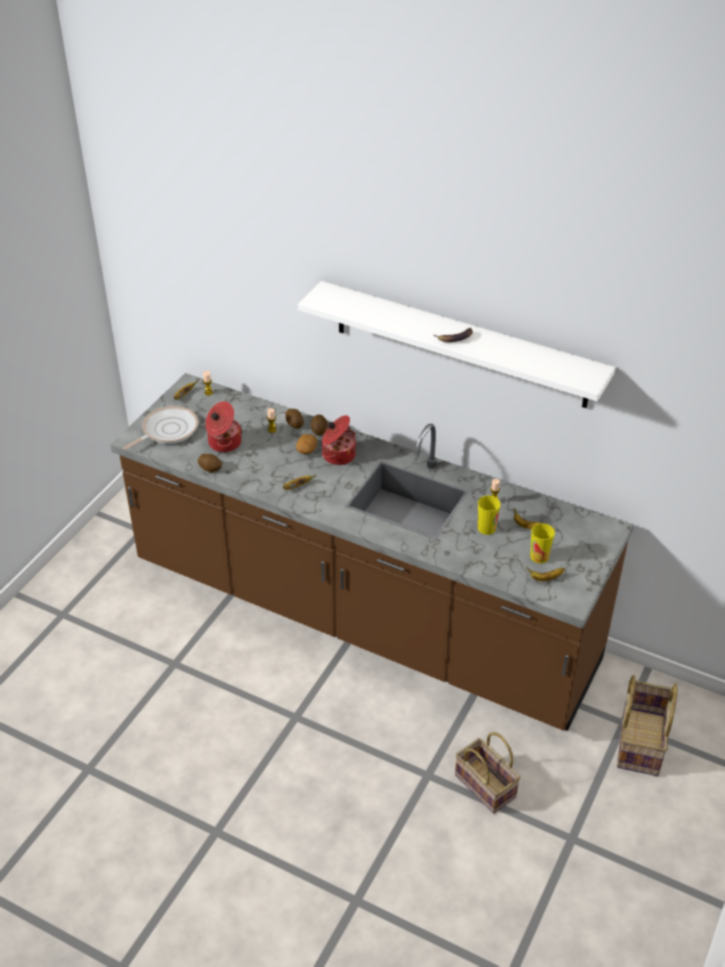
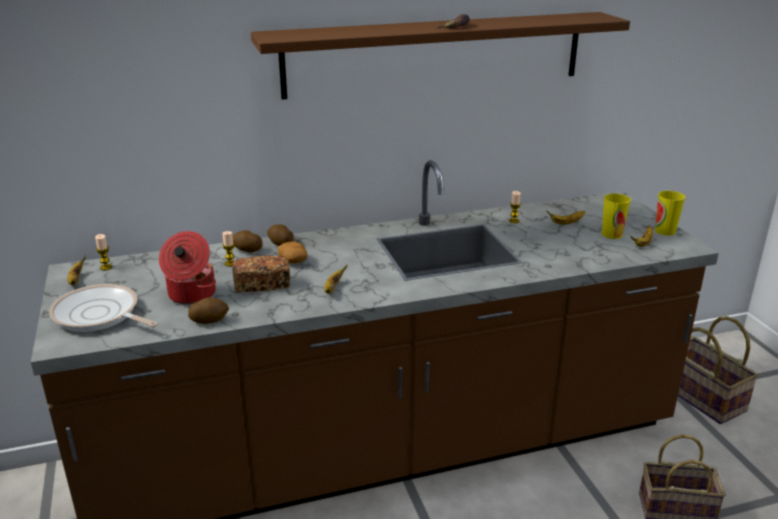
camera: 45 degrees left, 15 degrees down
(167, 430) = (99, 315): frying pan -> frying pan turned 60 degrees counterclockwise
(266, 458) = (262, 284): none -> bread
(338, 455) = (330, 251): cooking pot -> none
(460, 345) = (435, 54): white shelf -> brown shelf
(486, 528) = (543, 237): cup -> cup (665, 231)

